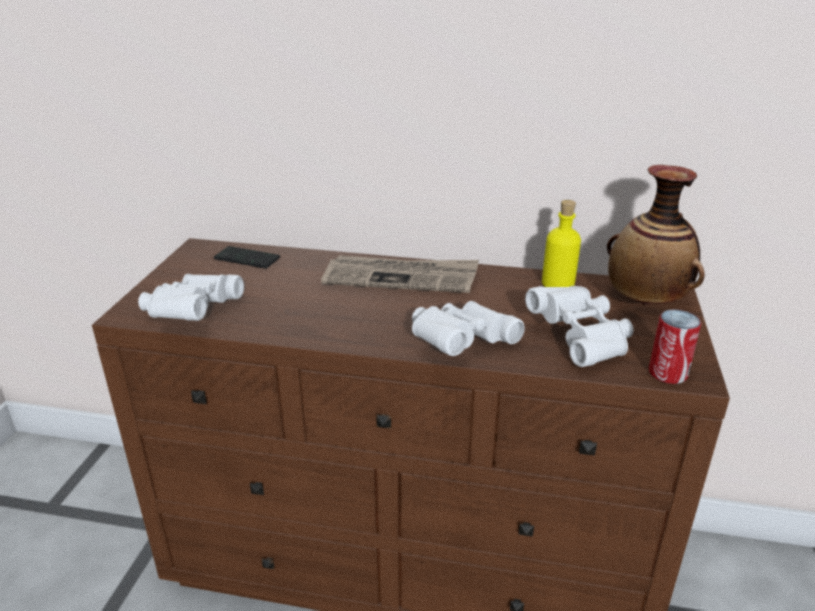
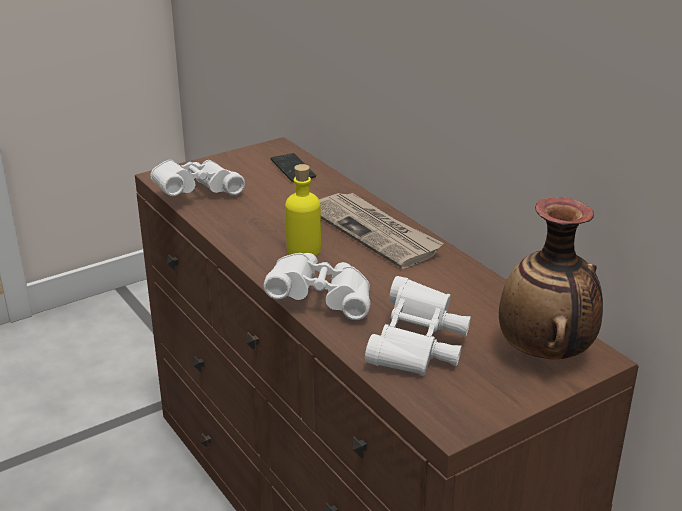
camera: 45 degrees right, 0 degrees up
(558, 283) = (495, 298): yellow bottle -> yellow bottle (303, 250)
(668, 373) = (435, 409): can -> none

